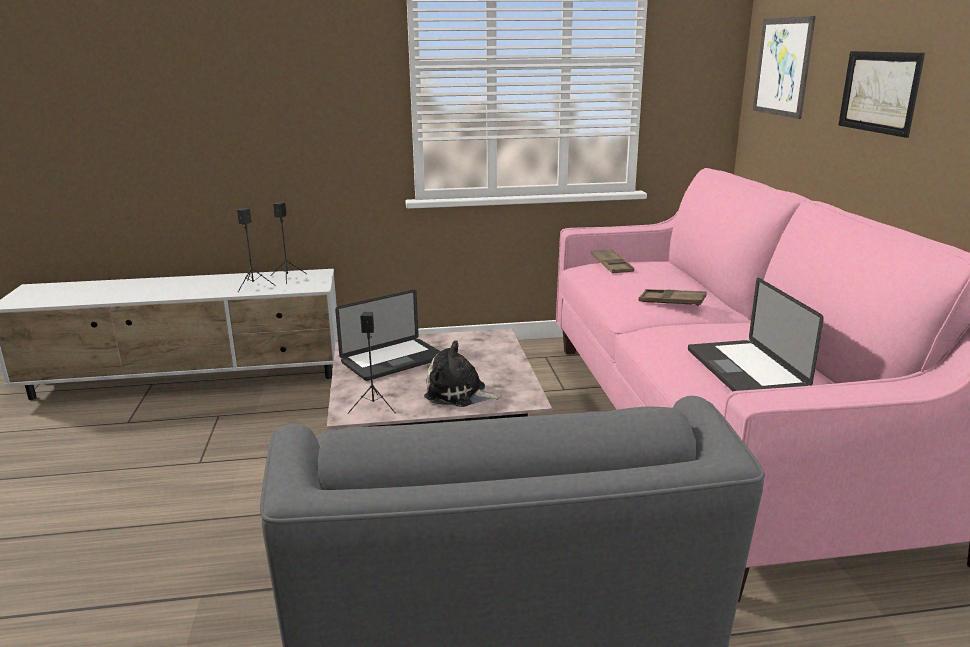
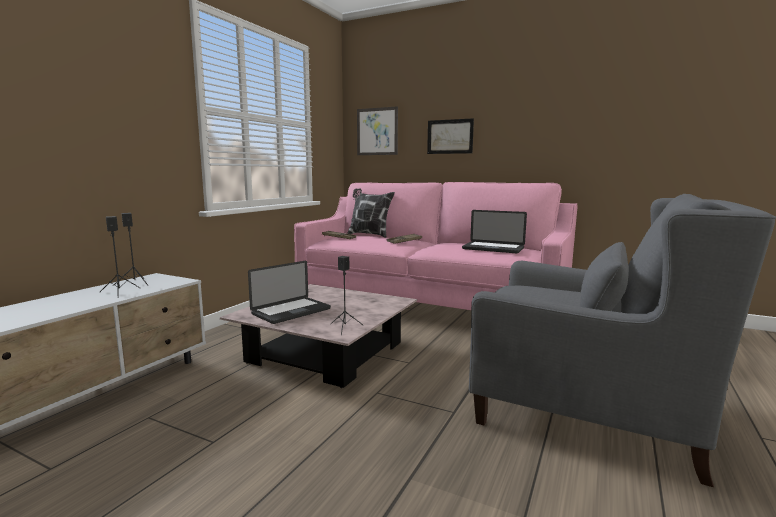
camera: 55 degrees left, 10 degrees down
(393, 361) = (291, 311): laptop -> laptop turned 45 degrees clockwise
(459, 394) = (368, 309): plush toy -> none
(680, 271) = (369, 235): none -> pillow

